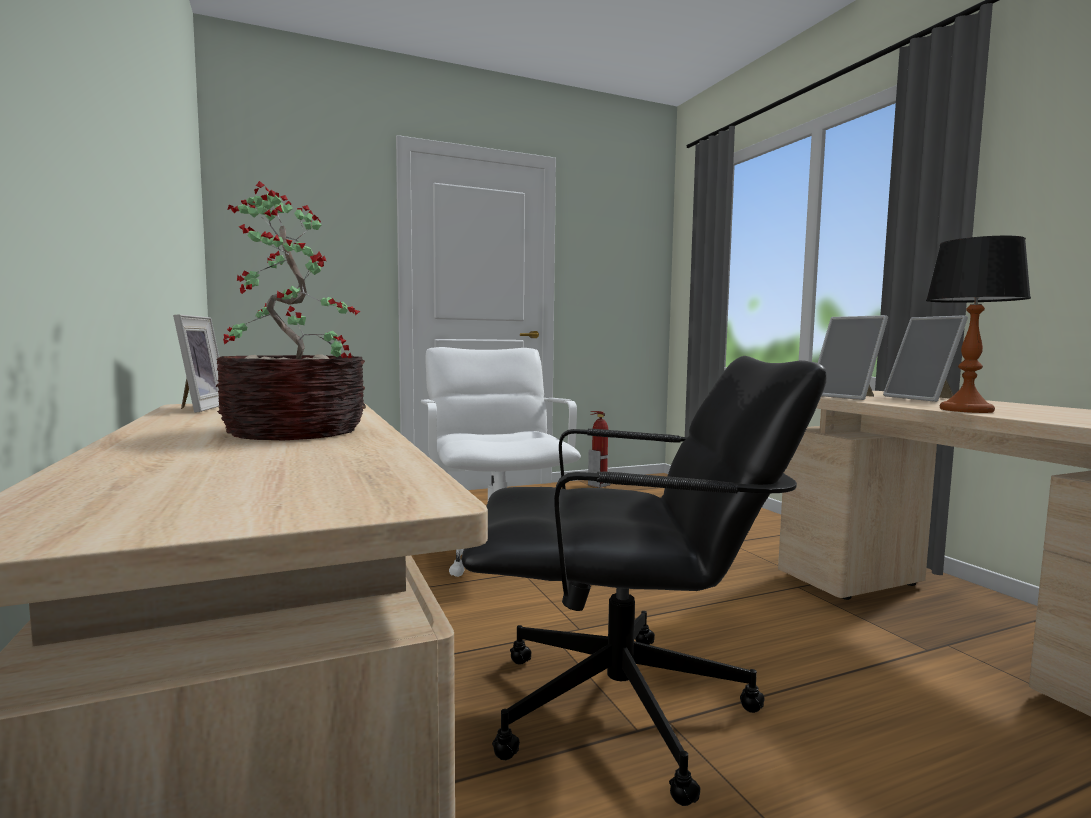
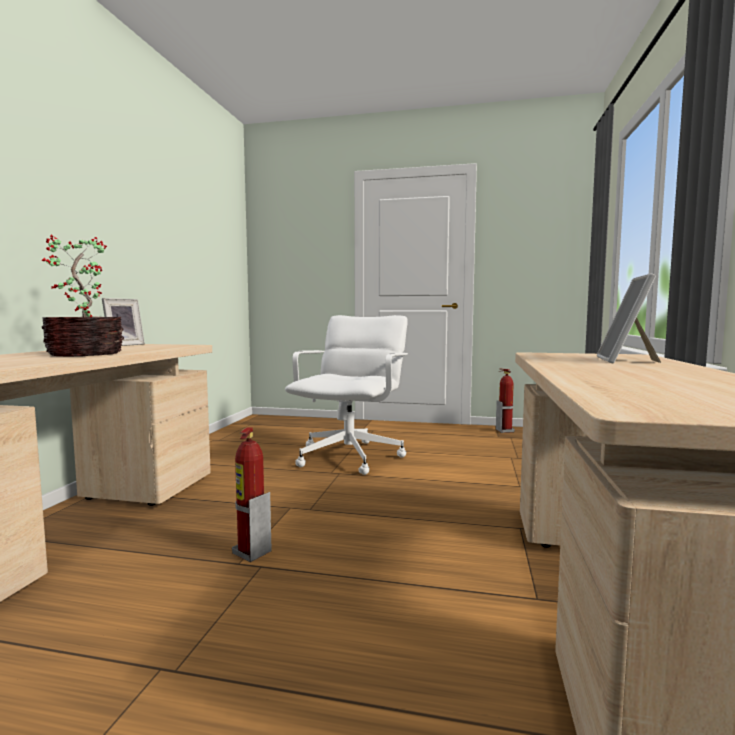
camera: 35 degrees right, 0 degrees up
(624, 710) = (251, 553): black office chair -> fire extinguisher
(847, 397) = (552, 356): picture frame -> none
(966, 410) = (567, 369): table lamp -> none

